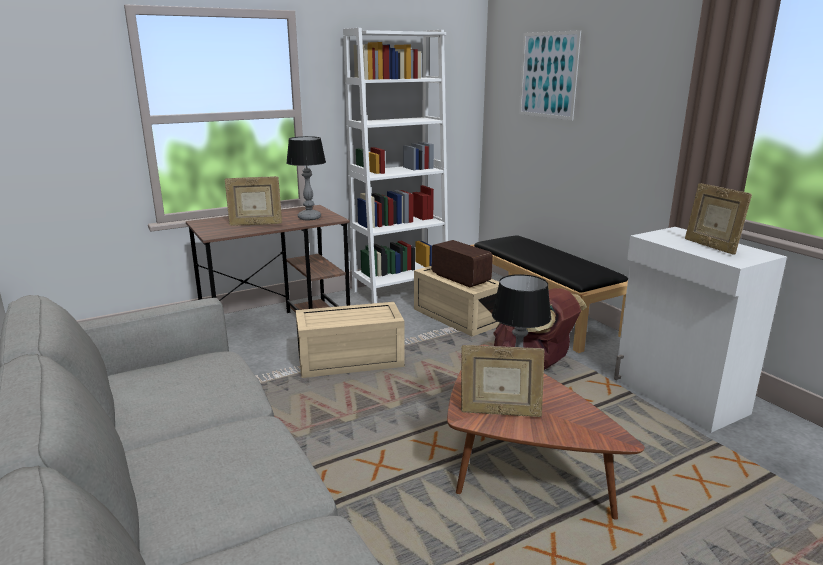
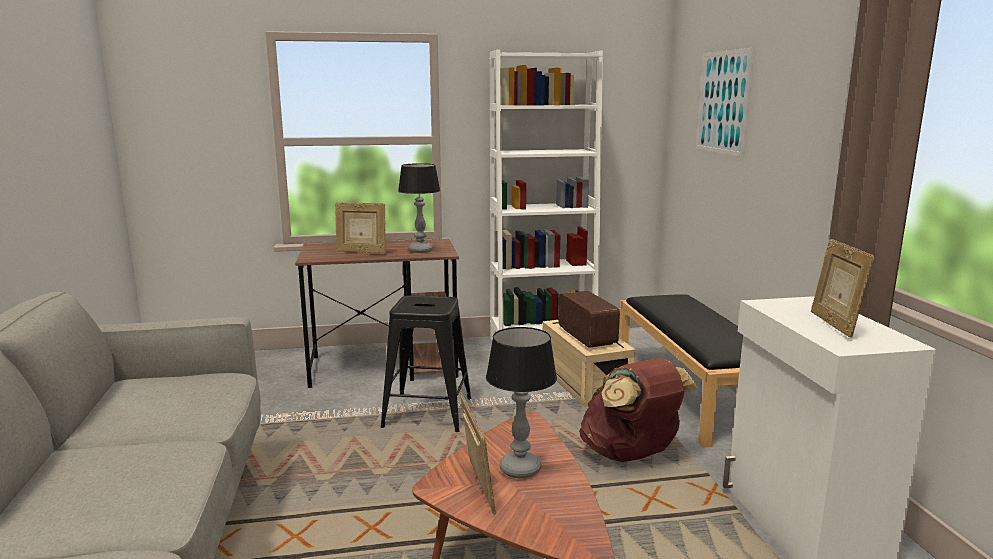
camera: 20 degrees right, 5 degrees down
(349, 362) = (428, 412): beige storage box -> black stool
(499, 412) = (477, 490): picture frame -> picture frame turned 135 degrees counterclockwise

